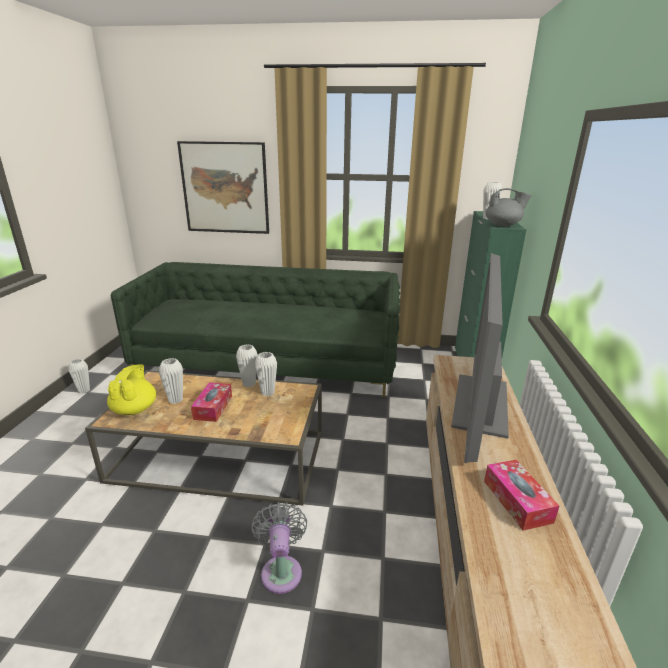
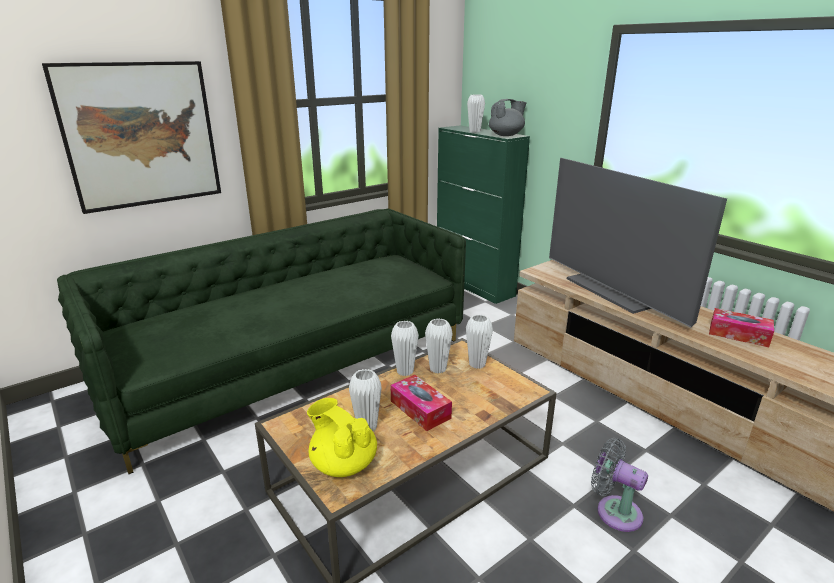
camera: 45 degrees left, 0 degrees up
(84, 390) = (71, 536): white vase -> white vase (477, 364)

